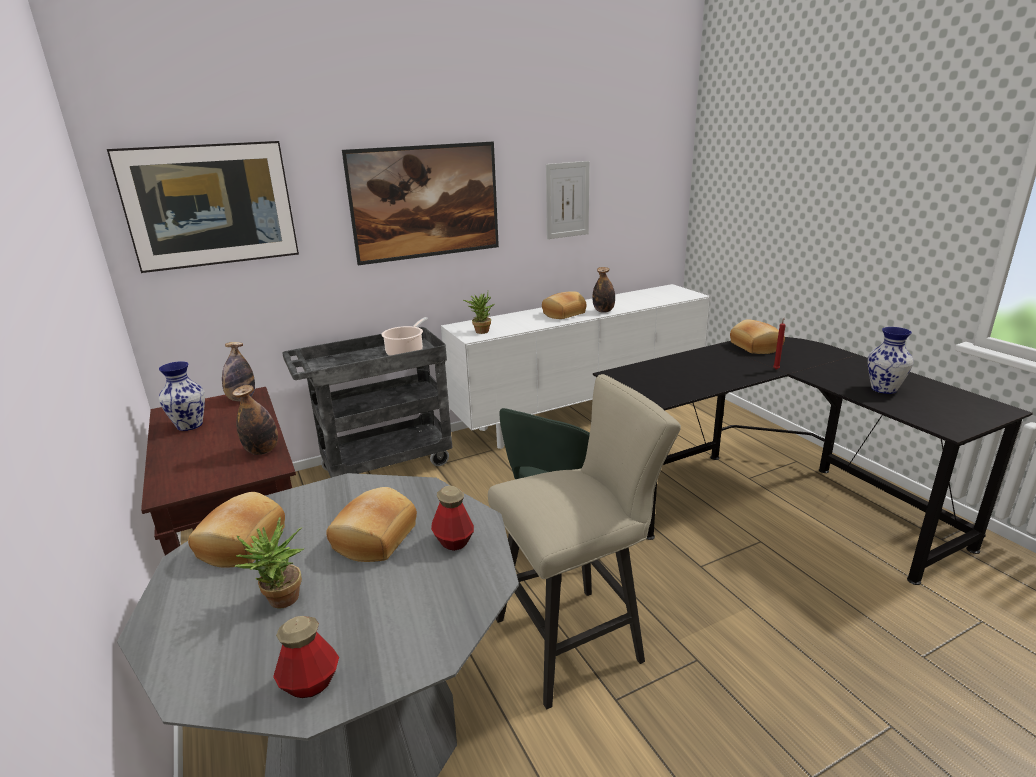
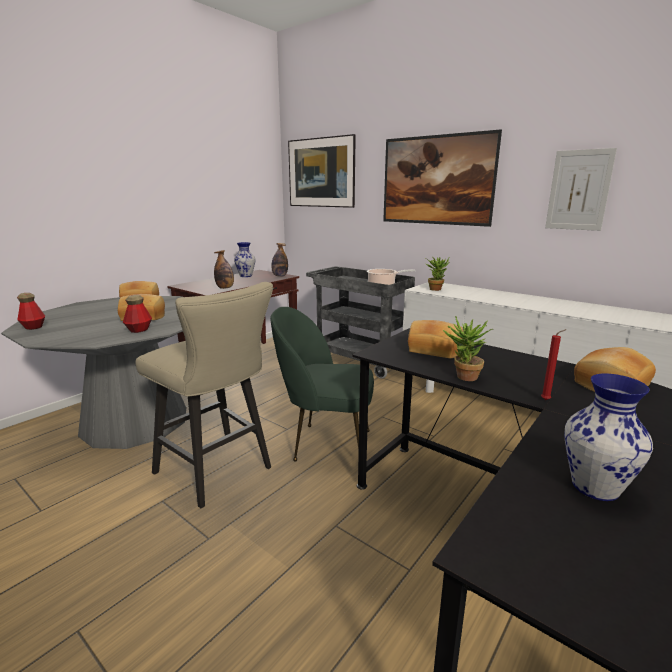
camera: 65 degrees right, 5 degrees down
(281, 603) = (93, 314): potted plant -> potted plant (463, 377)
(563, 314) = (522, 300): bread -> bread (435, 349)
(603, 311) = (561, 310): bottle -> none

